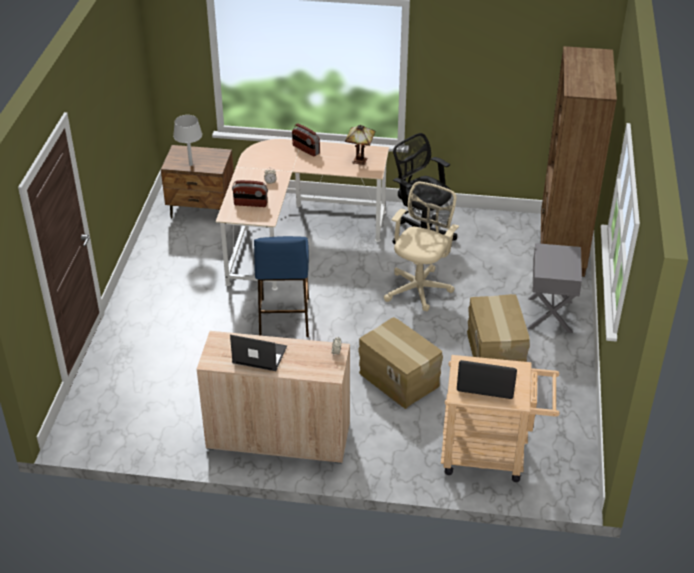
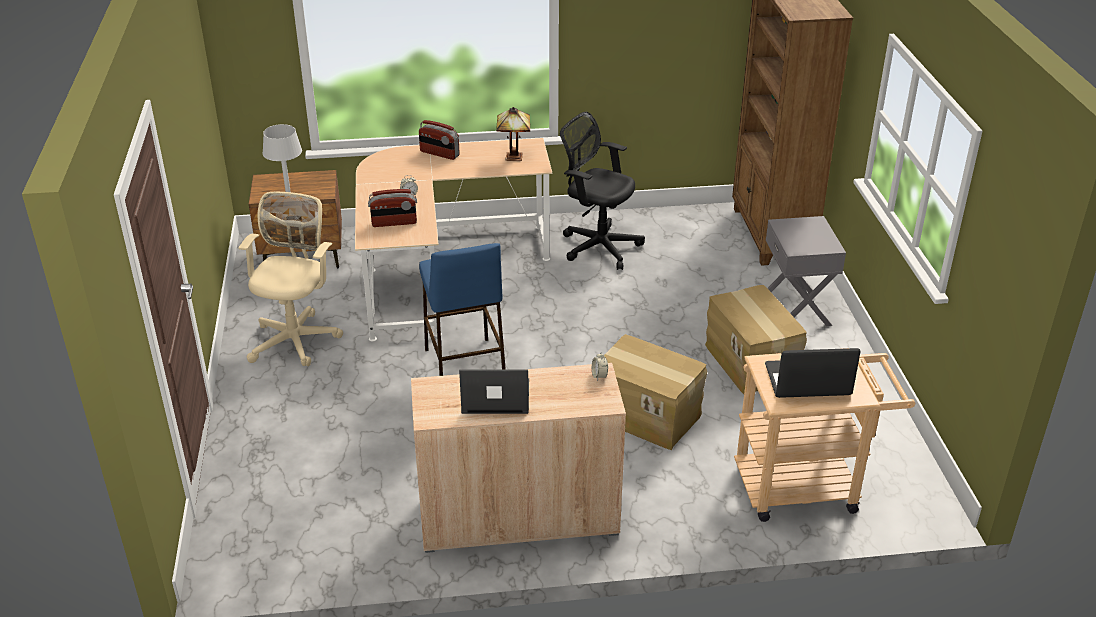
camera: 15 degrees left, 5 degrees down
(419, 287) = (623, 304): beige office chair -> beige office chair (296, 338)

